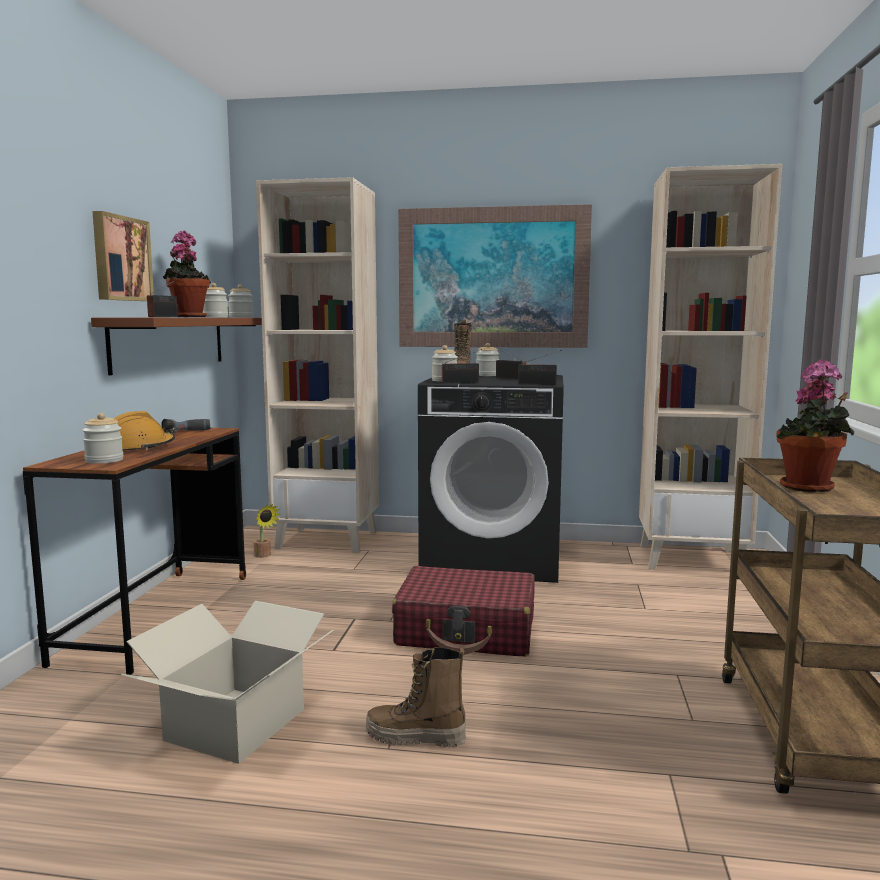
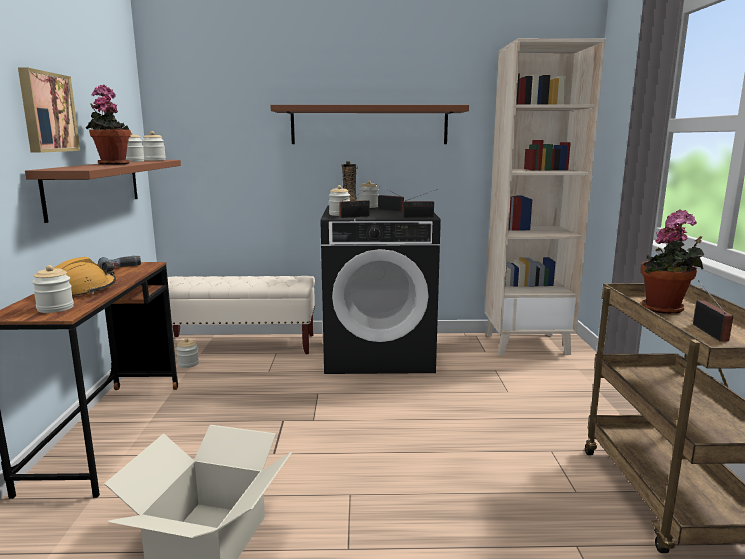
camera: 10 degrees left, 5 degrees up
(165, 317) = (94, 166): radio -> radio (709, 331)
(264, 556) = (188, 364): potted plant -> jar
(328, 540) = (239, 345): beige bookcase -> beige bench
(415, 738) = (368, 535): boot -> none
(467, 631) = (378, 424): red suitcase -> none
(492, 278) = (369, 125): picture -> brown shelf

